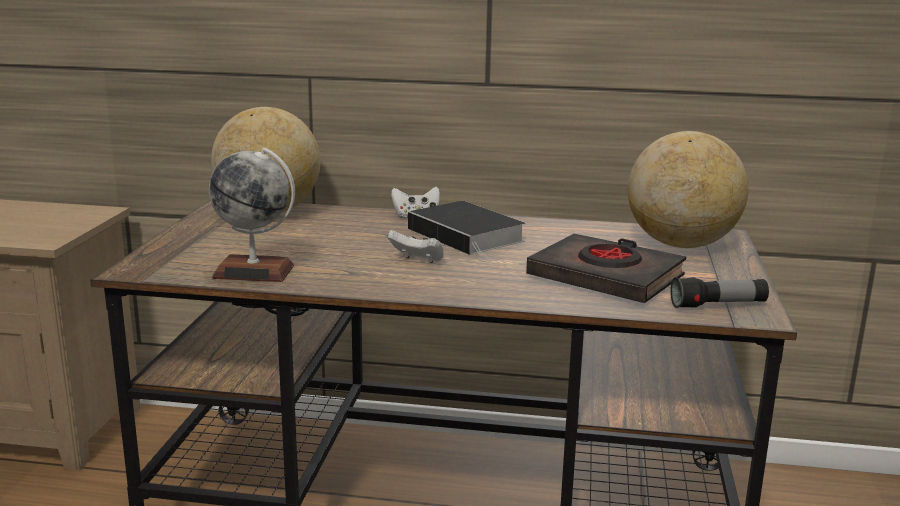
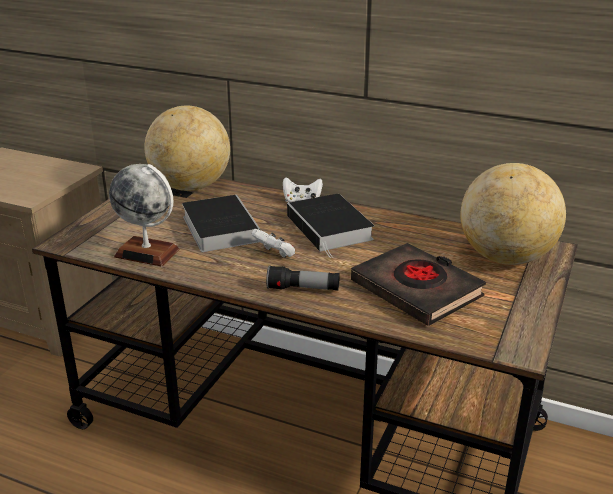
camera: 15 degrees right, 10 degrees up
(330, 243) = (219, 227): none -> book
(718, 305) = (493, 335): flashlight -> flashlight (303, 289)

